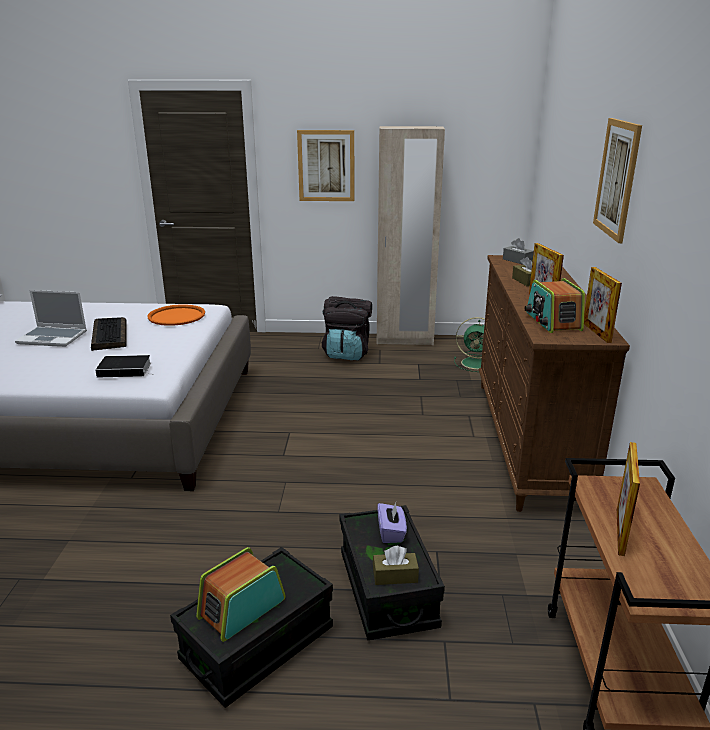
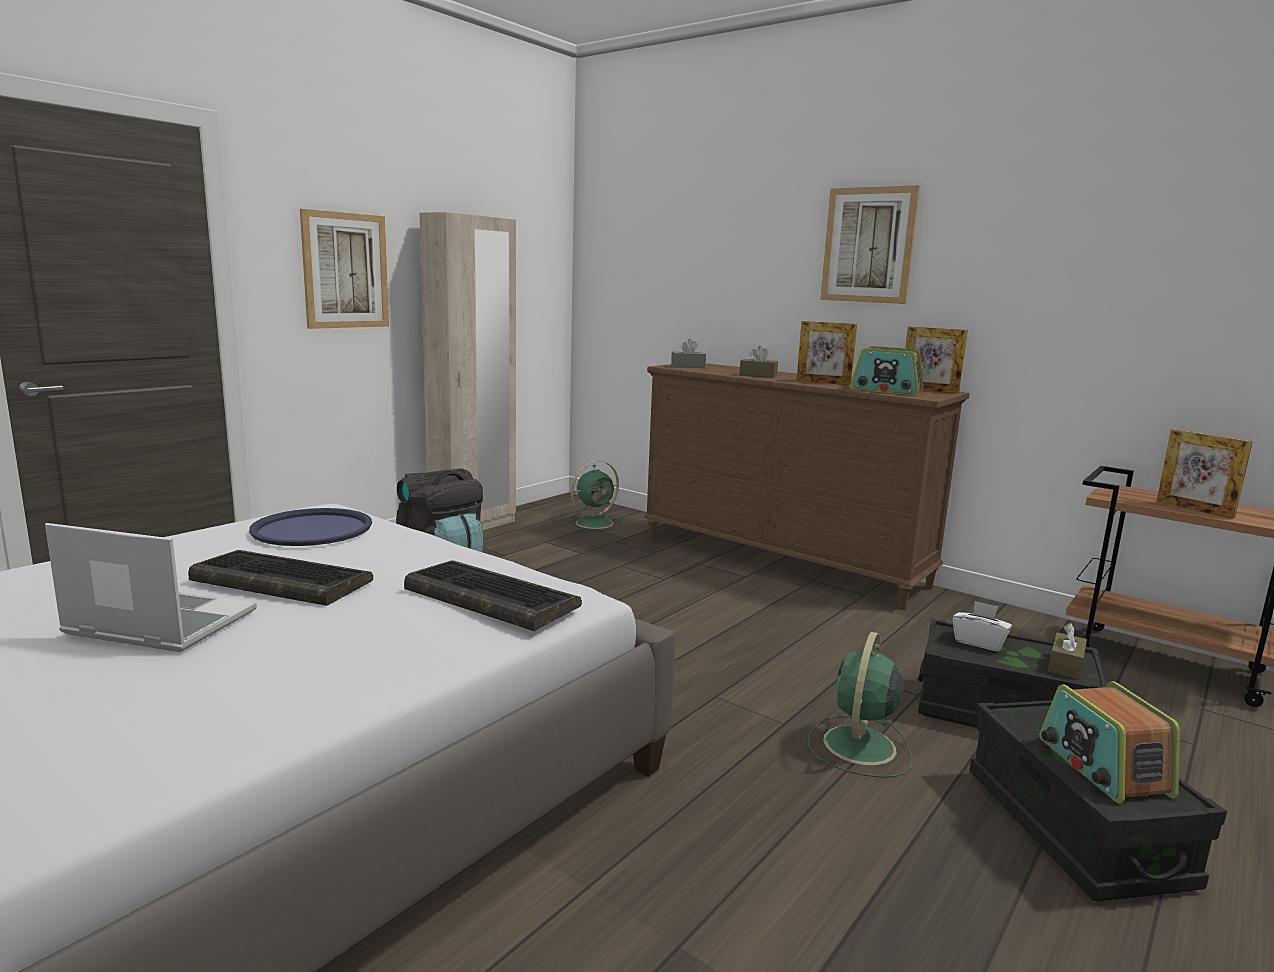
camera: 55 degrees left, 10 degrees down
(53, 337) = (158, 624): laptop -> laptop turned 120 degrees counterclockwise
(126, 369) = (489, 597): book -> keyboard
(176, 316) = (312, 529): orange tray -> blue tray
(277, 543) = (858, 747): none -> green fan
(391, 532) = (979, 642): purple tissue box -> white tissue box

